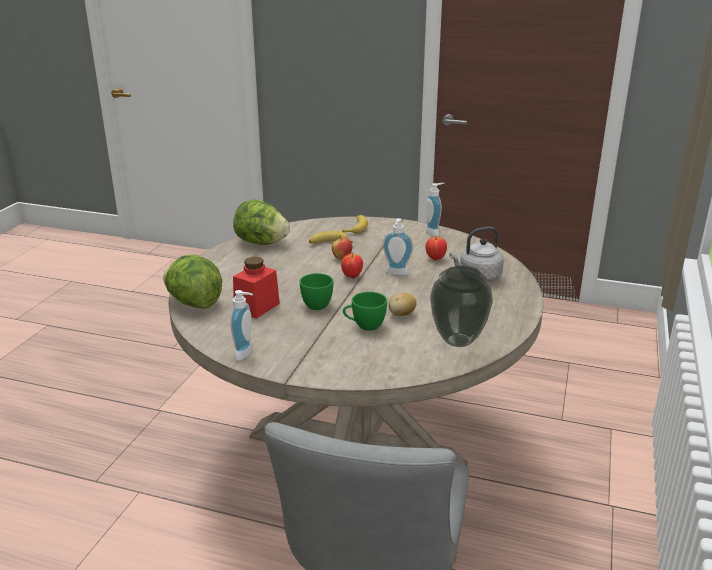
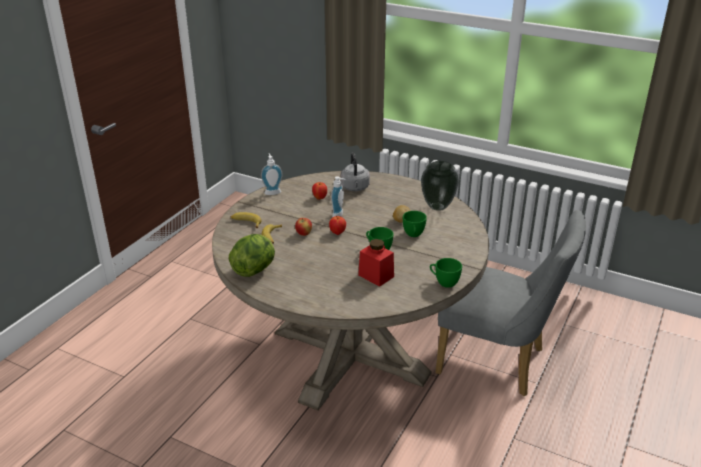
camera: 80 degrees left, 5 degrees up
(194, 303) = (362, 305): lettuce -> none
(246, 354) = (444, 282): soap dispenser -> green cup

